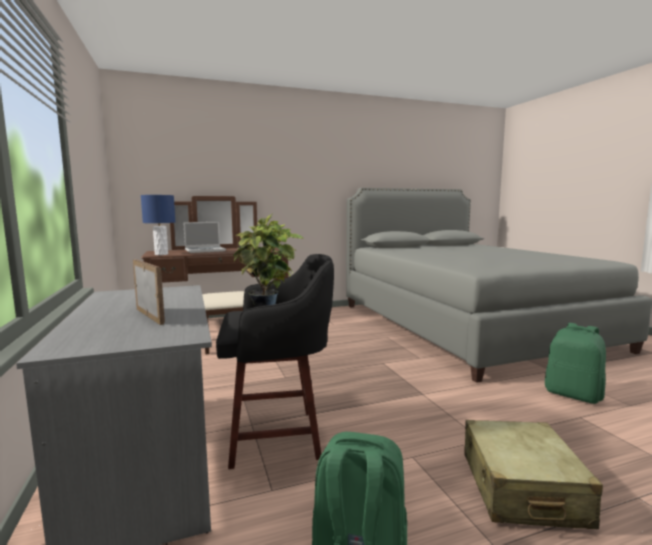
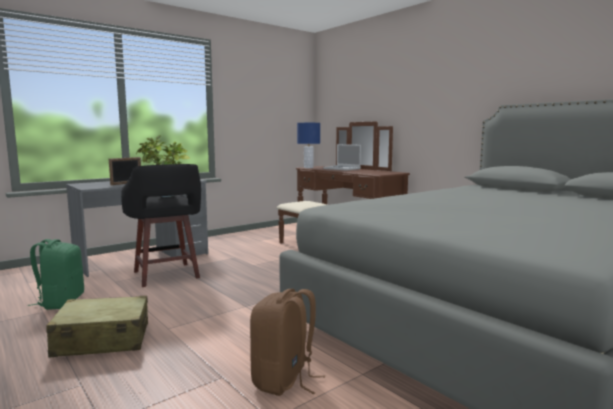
camera: 70 degrees right, 0 degrees up
(573, 394) = (284, 380): green backpack -> brown backpack

